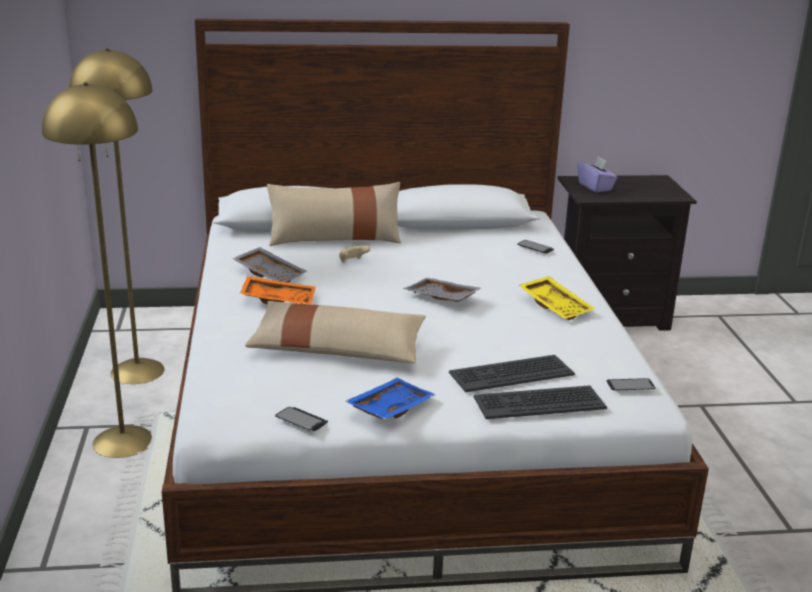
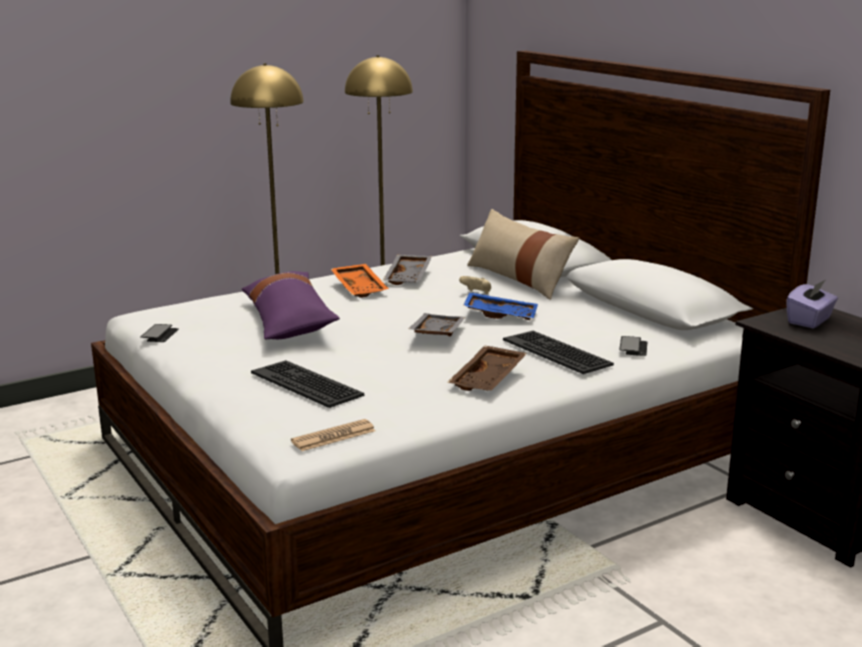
camera: 65 degrees right, 5 degrees down
(337, 349) = (288, 321): beige pillow -> purple pillow
(389, 408) = (201, 355): blue tray -> blue tray (500, 314)
(539, 403) = (257, 403): keyboard -> keyboard (557, 352)
(556, 306) = (489, 379): yellow tray -> brown tray
(630, 386) = (333, 436): phone -> newspaper

